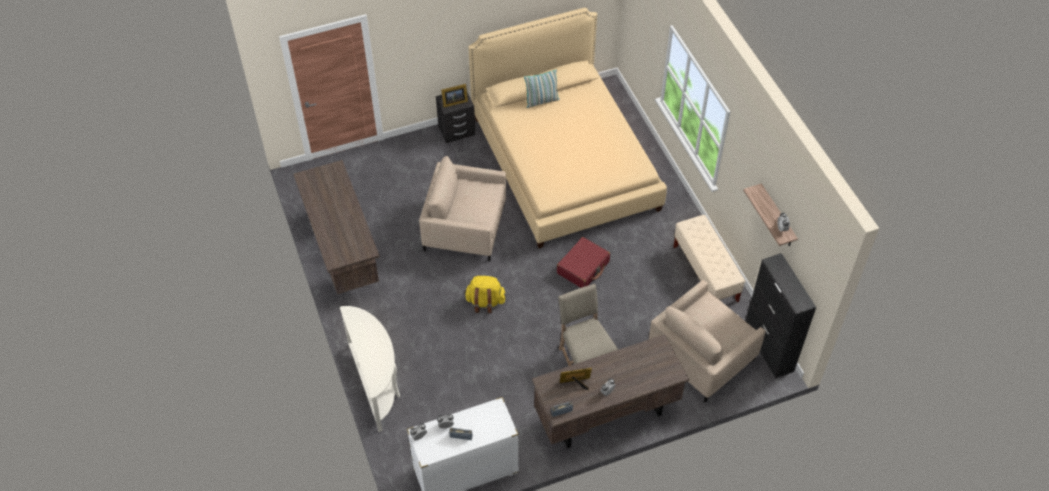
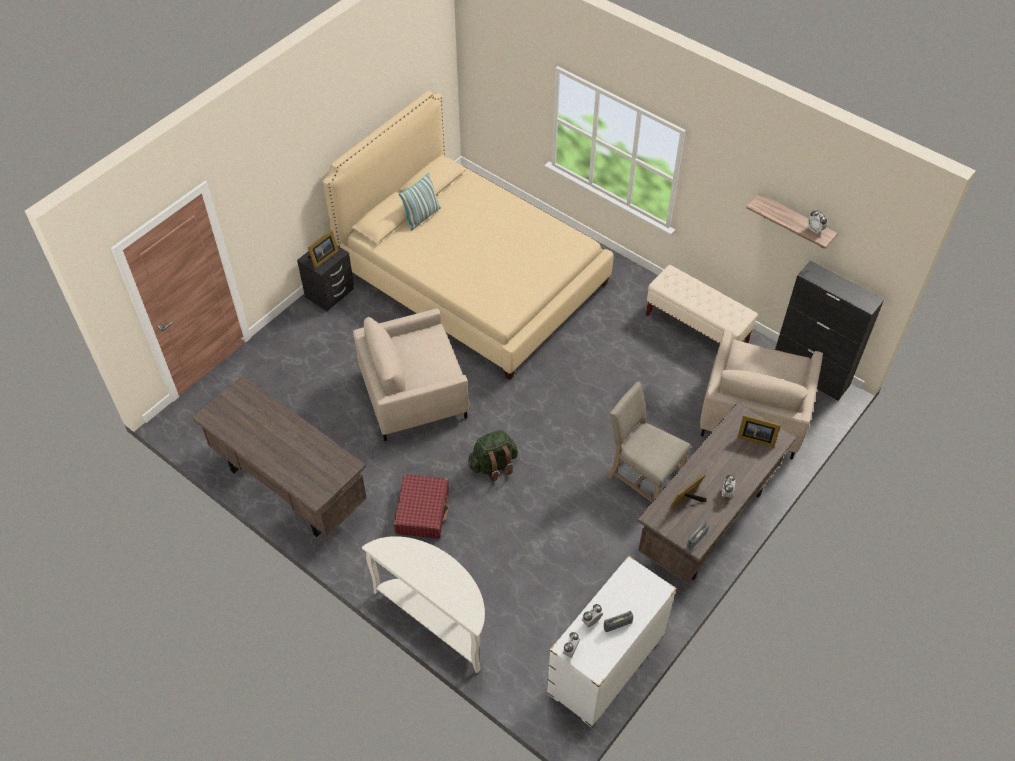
camera: 30 degrees left, 0 degrees up
(485, 302) = (493, 465): yellow backpack -> green backpack
(583, 267) = (571, 378): red suitcase -> red suitcase (422, 511)
(658, 365) = (755, 438): none -> picture frame

